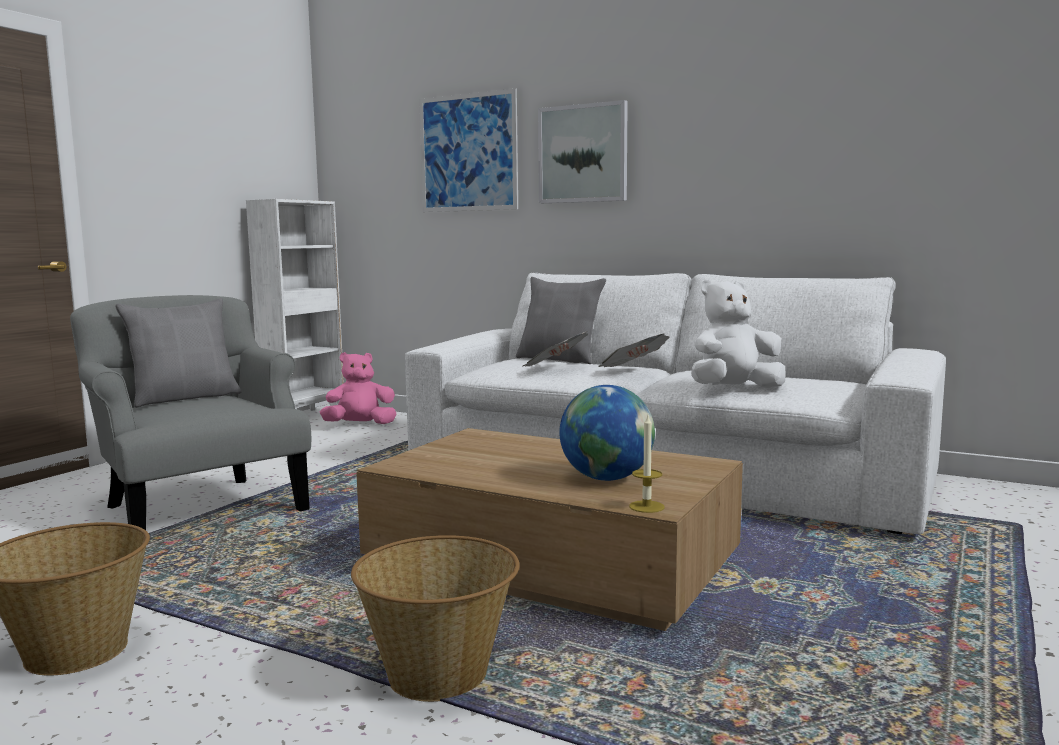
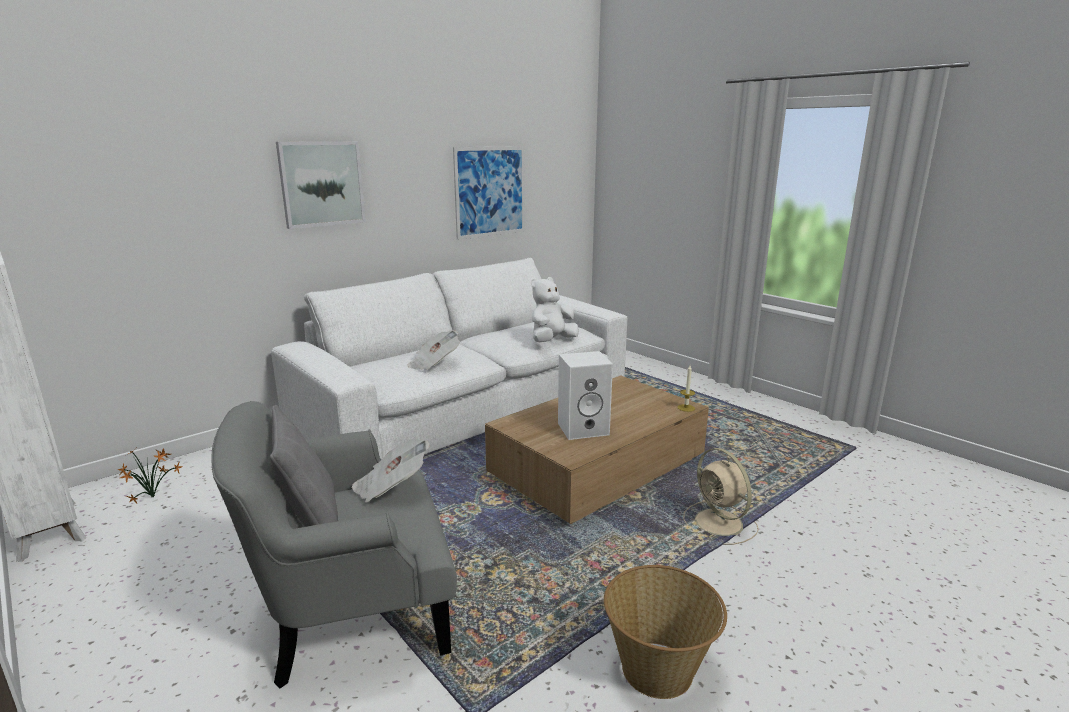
camera: 70 degrees left, 10 degrees up
(360, 425) = (154, 497): pink plush toy -> potted plant
(439, 675) = (720, 524): basket -> beige fan
(468, 153) = (192, 181): picture -> picture (490, 192)
(491, 462) = (584, 428): none -> white speaker
(559, 359) = (387, 357): grey pillow -> none
(606, 478) = (635, 407): globe -> none
(633, 371) = (471, 348): newspaper -> newspaper (391, 487)
(734, 390) = (552, 341): white plush toy -> white plush toy turned 45 degrees clockwise

